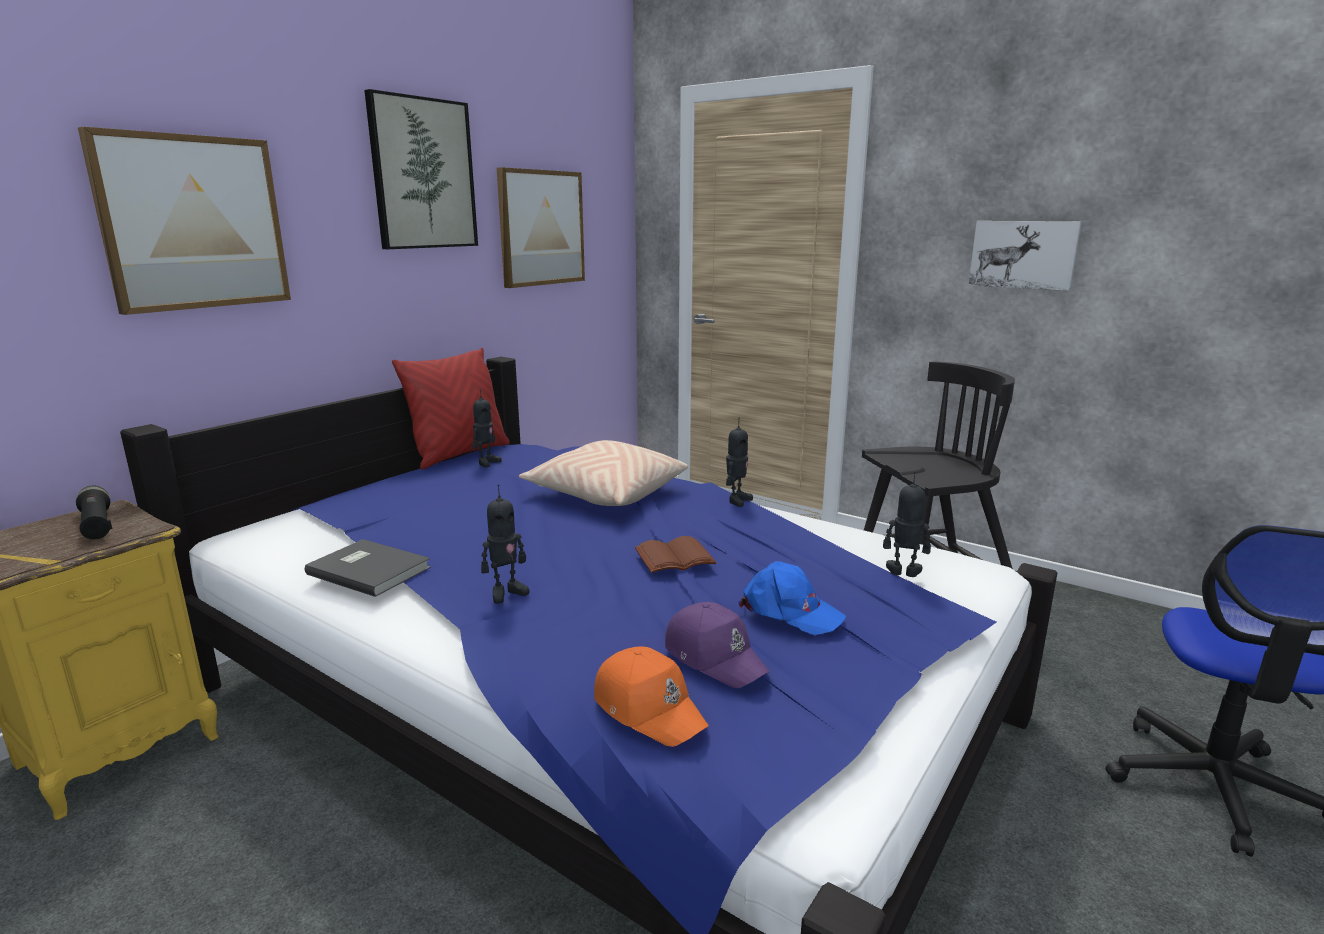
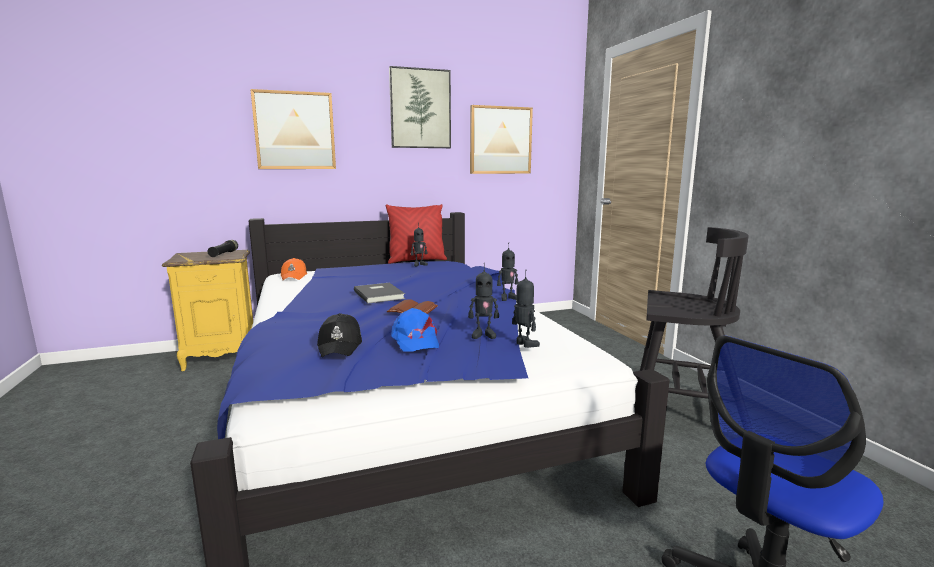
camera: 35 degrees right, 5 degrees down
(370, 569) = (294, 290): grey book -> grey book (380, 294)
(506, 593) = (317, 306): toy robot -> toy robot (483, 335)
(605, 494) = (445, 284): beige pillow -> none
(649, 708) = (276, 353): orange cap -> orange cap (294, 276)
(715, 657) = (341, 345): purple cap -> black cap
(1023, 254) = (808, 142): picture -> none

